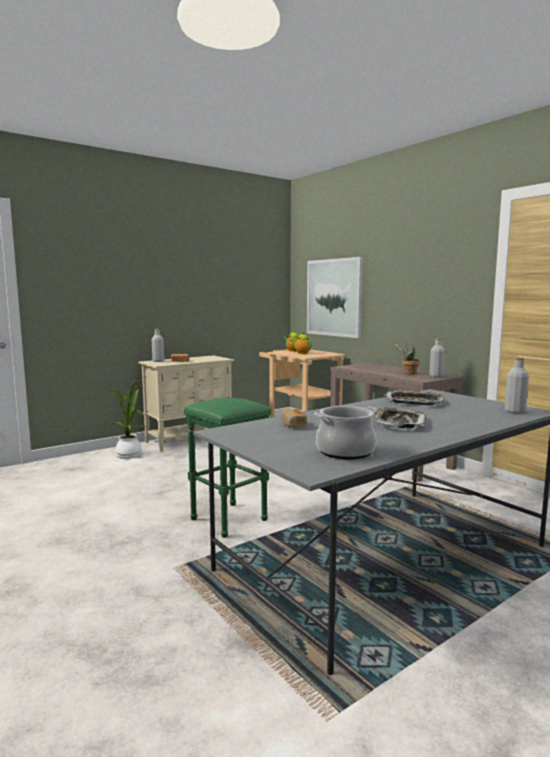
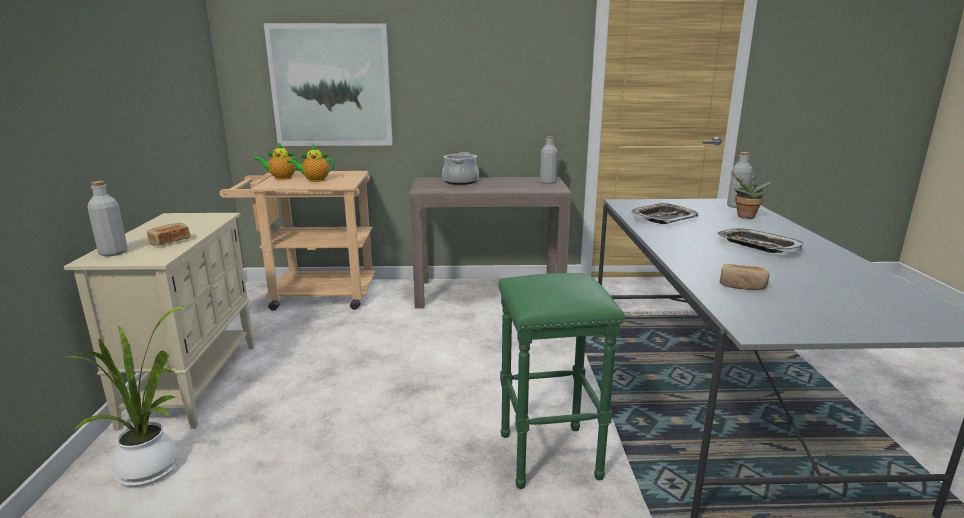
camera: 55 degrees left, 10 degrees up
(345, 451) = (880, 294): cooking pot -> cooking pot (460, 181)
(408, 373) = (515, 184): potted plant -> potted plant (745, 217)

